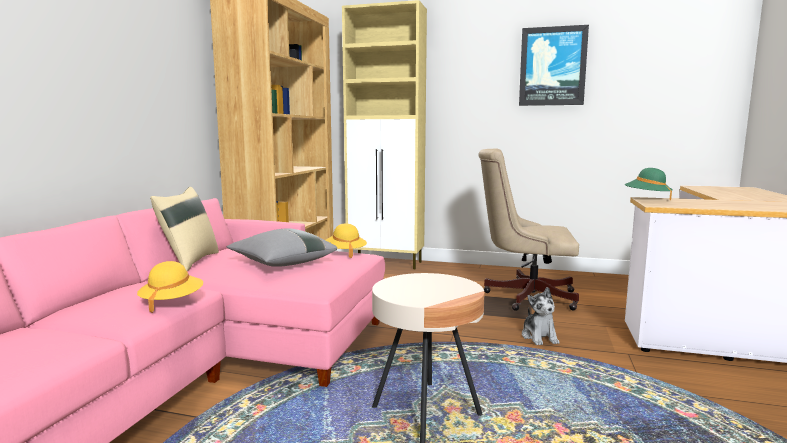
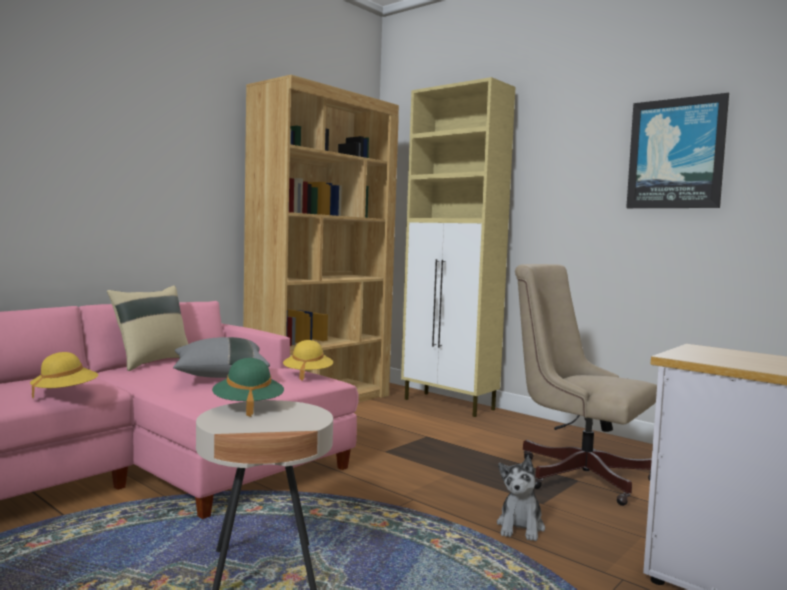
camera: 25 degrees right, 5 degrees down
(647, 198) = (704, 347): green hat -> green hat (248, 406)

